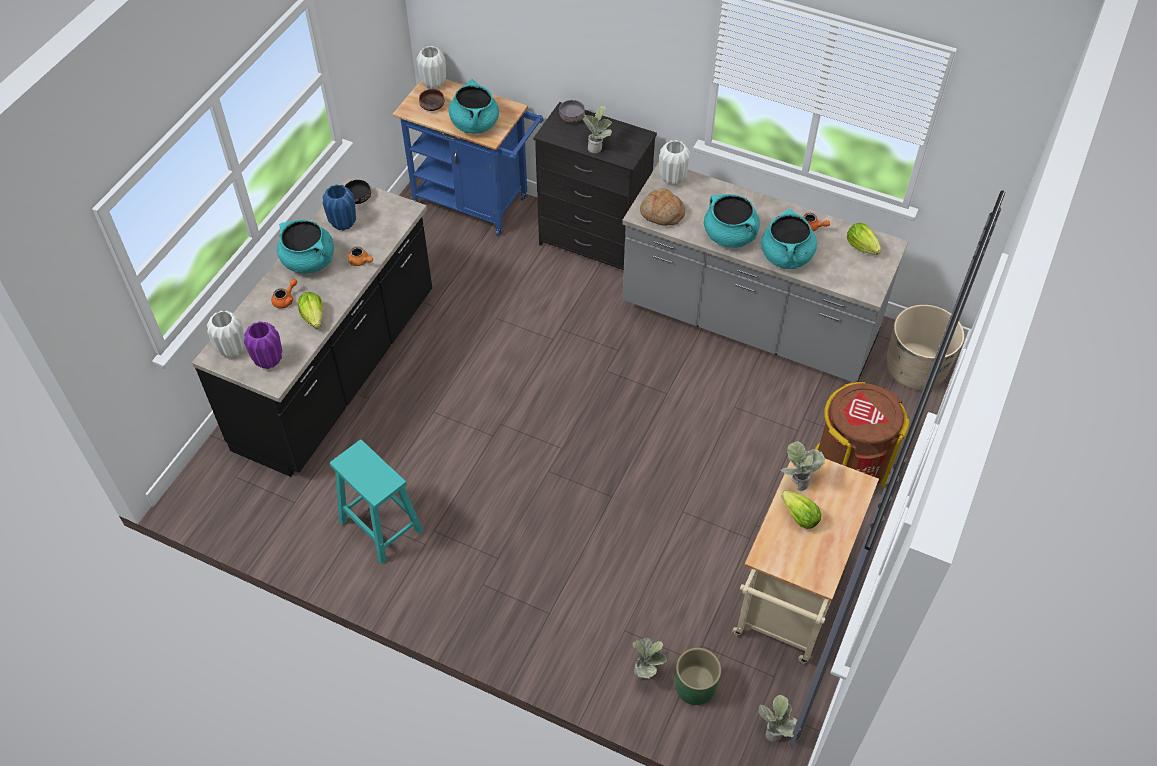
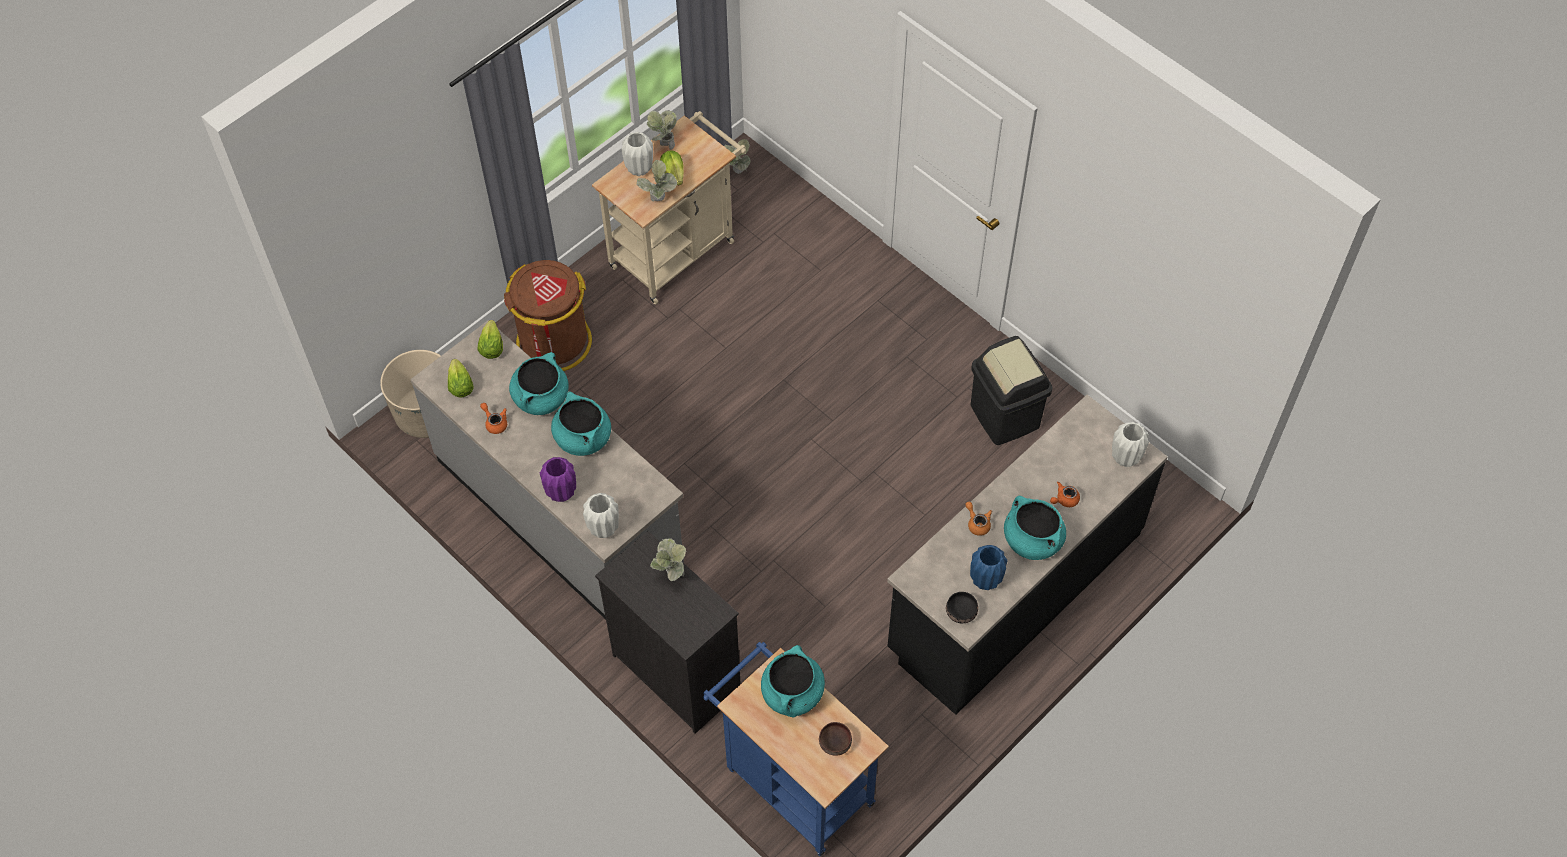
camera: 160 degrees left, 5 degrees up
(268, 360) = (1091, 435): purple vase -> purple vase (561, 492)
(313, 317) = (1039, 470): lettuce -> lettuce (491, 347)
(380, 525) = (1005, 416): turquoise stool -> black trash can
(433, 84) = (822, 782): white vase -> white vase (639, 169)
(571, 117) = (682, 629): grey bowl -> none
(646, 670) = (816, 237): potted plant -> potted plant (663, 144)
(662, 213) = (638, 487): bread -> none
(695, 687) = (783, 216): green planter -> none

